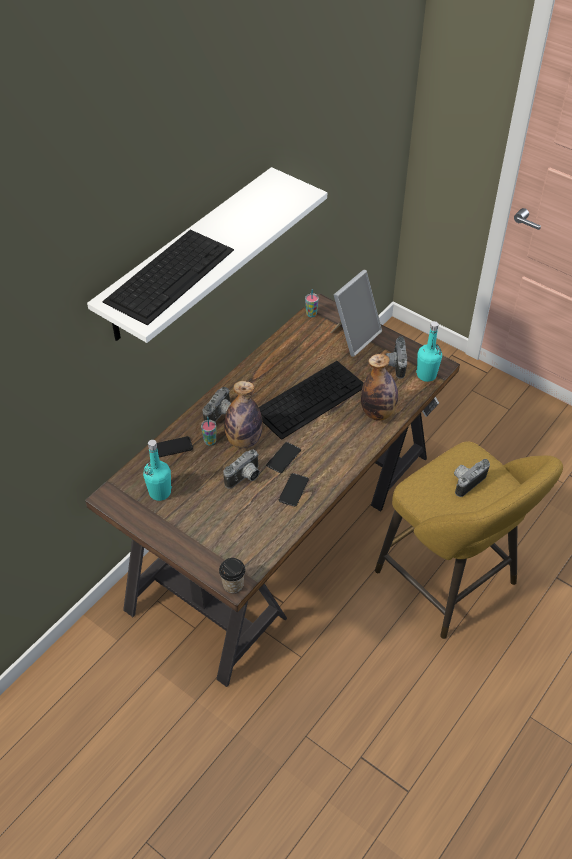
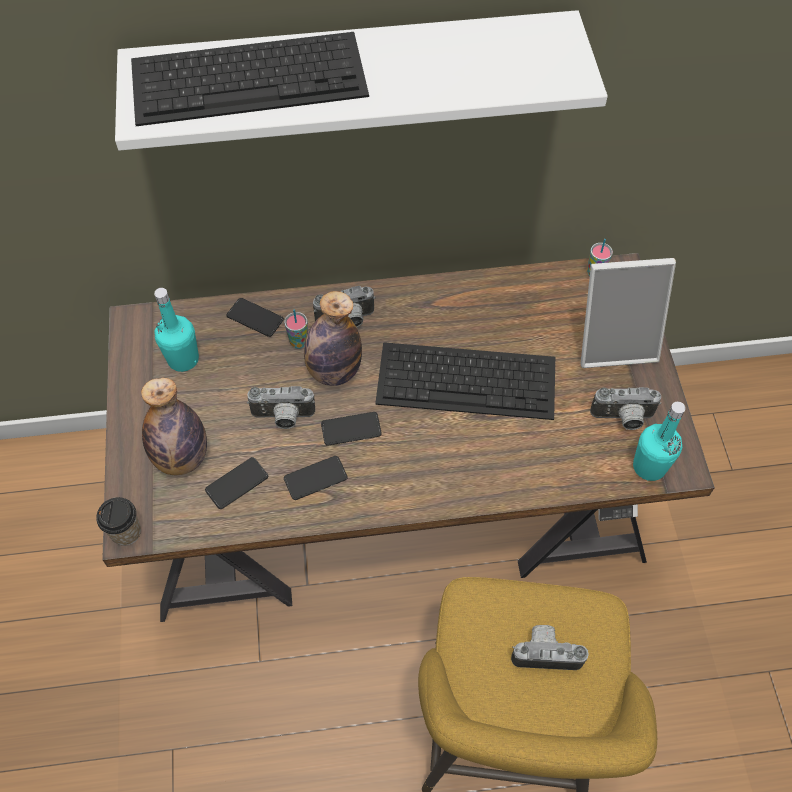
camera: 45 degrees right, 10 degrees up
(259, 522) = (237, 483): none -> phone
(378, 413) = (526, 466): bottle -> bottle (182, 458)
(394, 364) = (623, 419): camera -> camera turned 135 degrees counterclockwise

